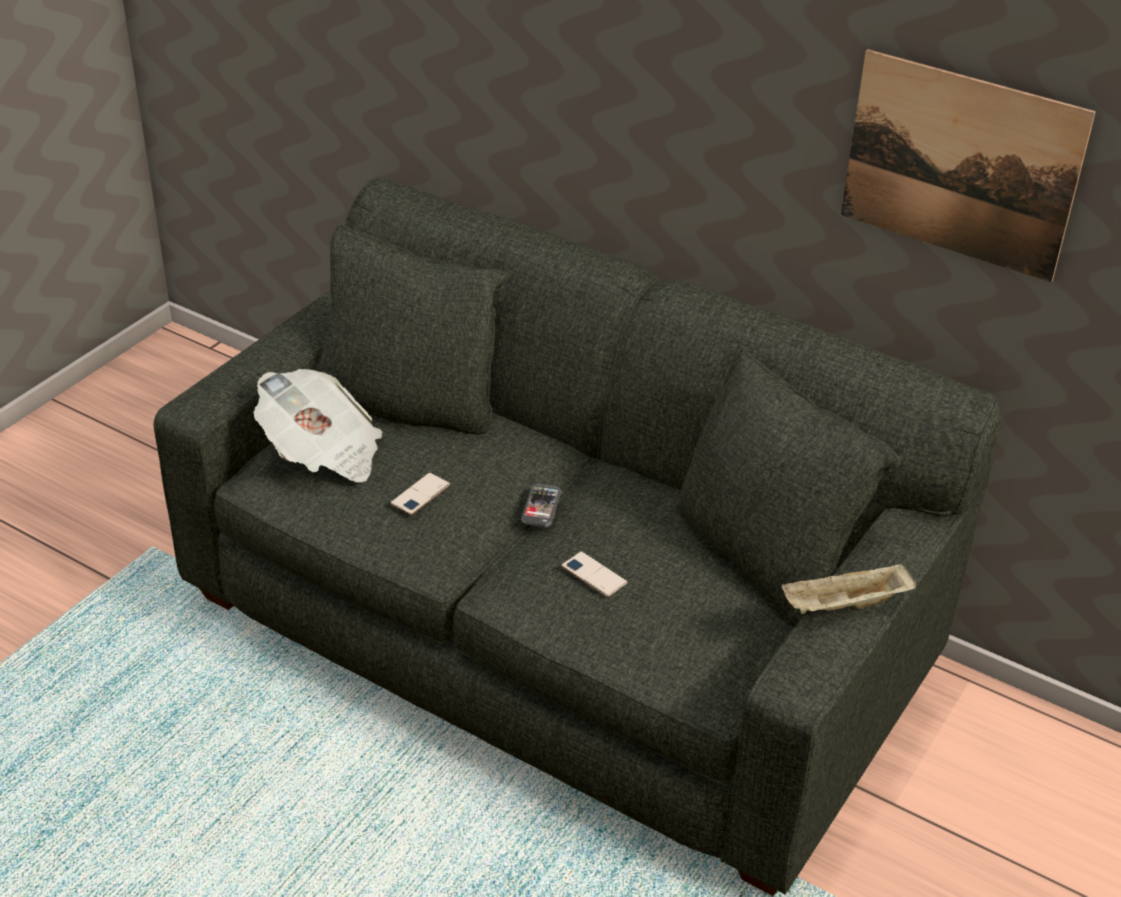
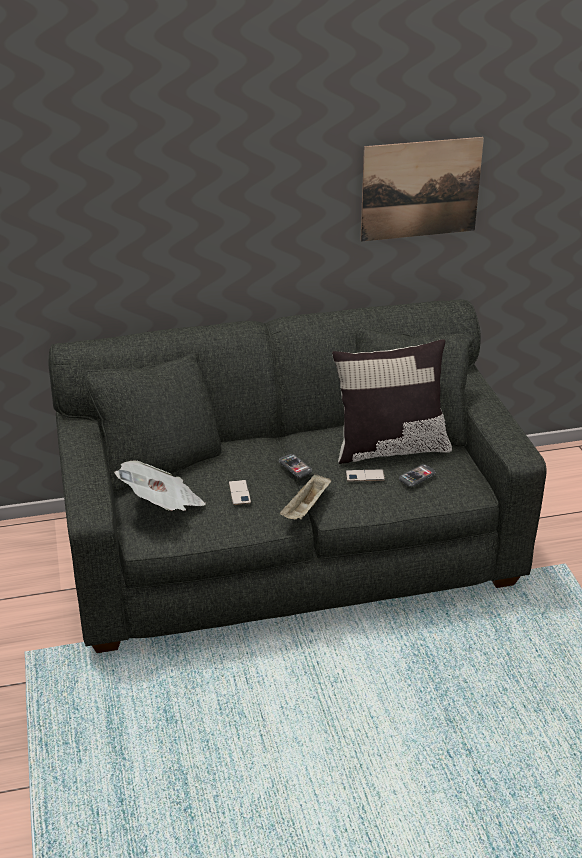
camera: 45 degrees left, 5 degrees down
(657, 622) = (417, 476): none -> phone
(686, 562) = (390, 449): none -> pillow
(845, 606) = (492, 417): beige tray -> beige tray (306, 508)

